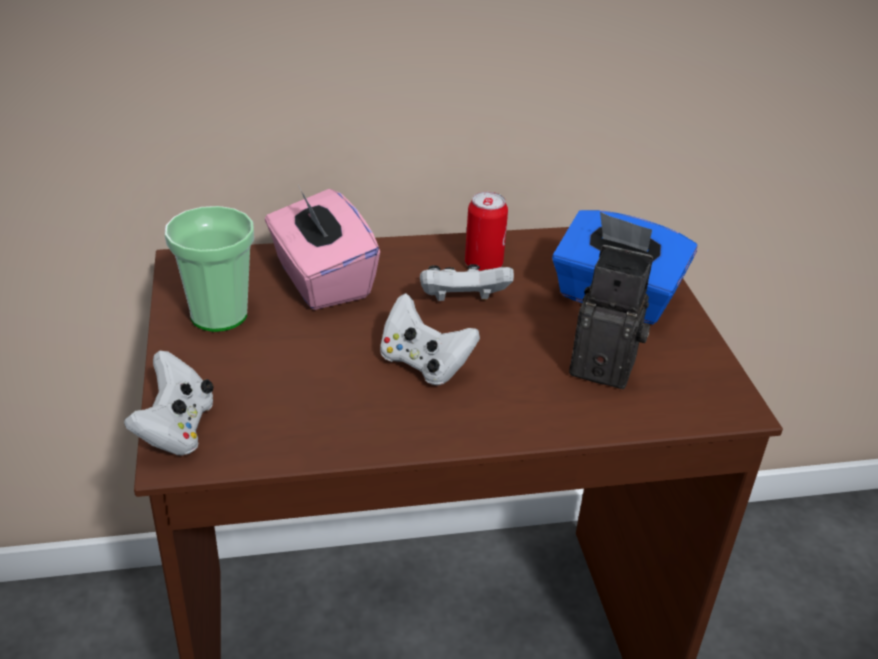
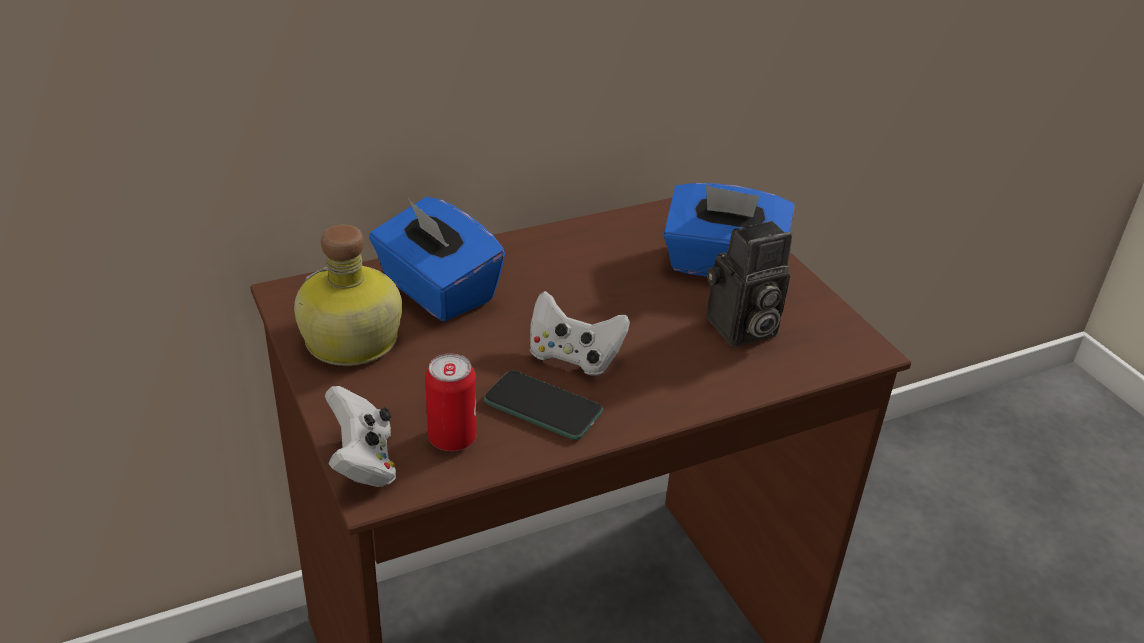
camera: 15 degrees left, 0 degrees up
(219, 315) = (350, 342): cup -> bottle
(321, 280) = (436, 290): pink tissue box -> blue tissue box
(371, 407) = (543, 407): none -> phone
(462, 302) = (583, 291): white game controller -> none
(483, 264) = (587, 251): can -> can (452, 438)
(607, 365) = (741, 330): camera -> camera turned 150 degrees clockwise

